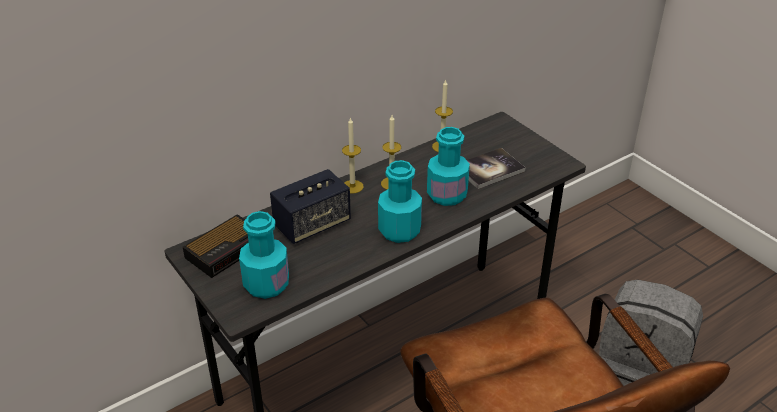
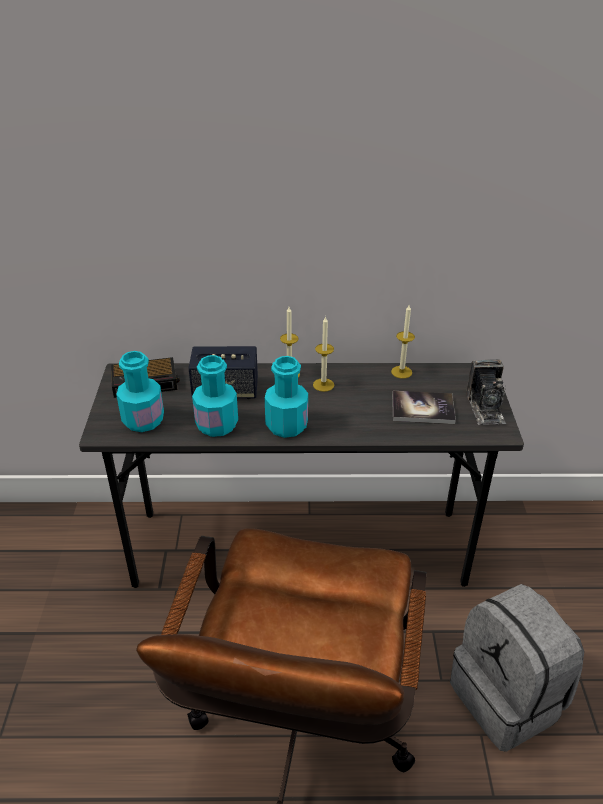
camera: 35 degrees right, 0 degrees up
(447, 195) = (359, 414): turquoise bottle -> turquoise bottle (217, 425)
(533, 149) = (485, 408): none -> camera

